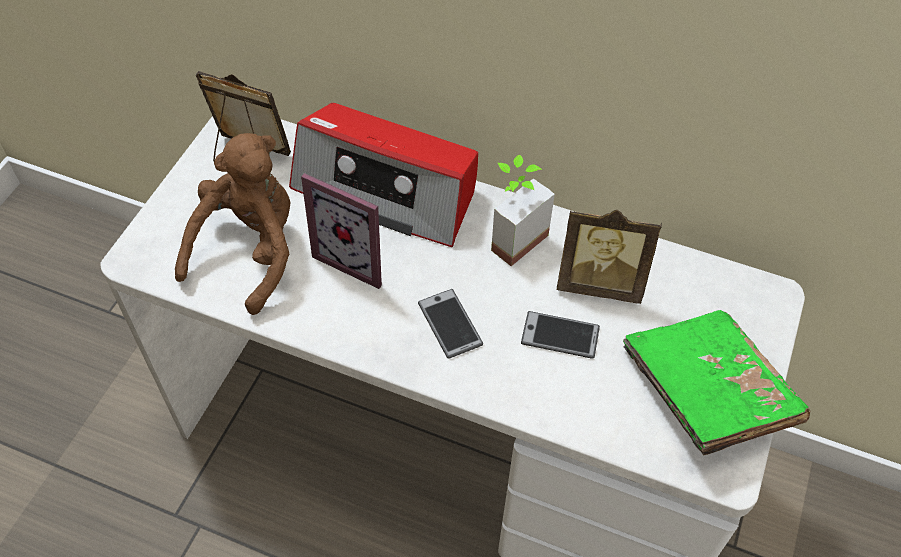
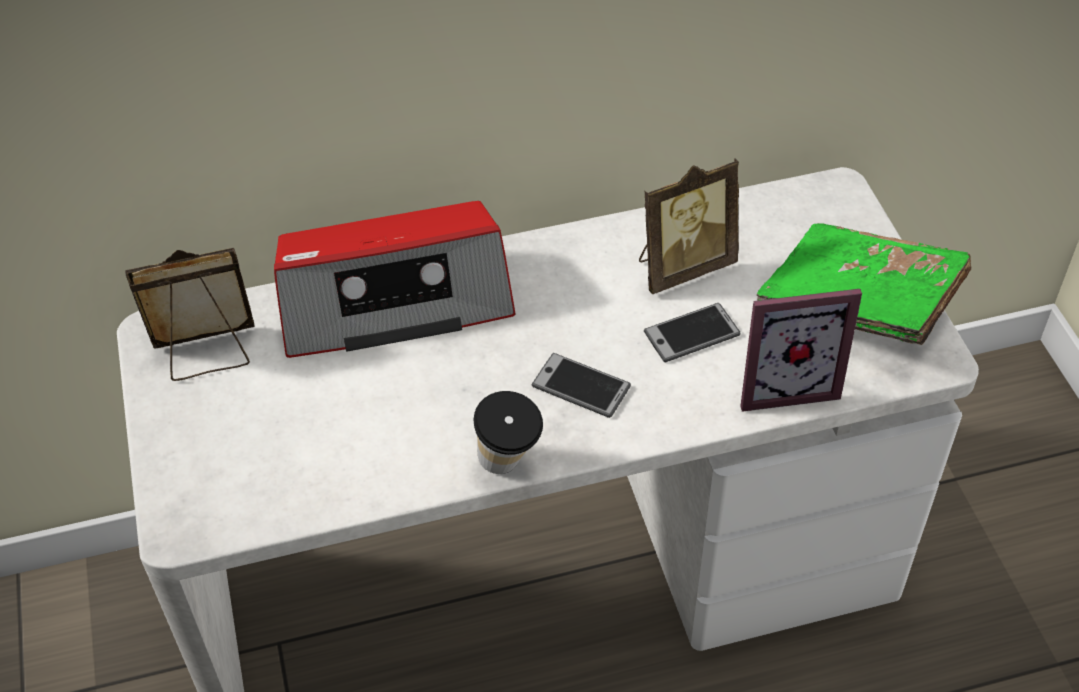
camera: 35 degrees left, 5 degrees down
(250, 251) = (306, 444): brown plush toy -> none
(353, 348) = (509, 466): none -> cup
(357, 256) = (427, 381): picture frame -> picture frame (784, 382)
(511, 236) = (561, 273): potted plant -> none

